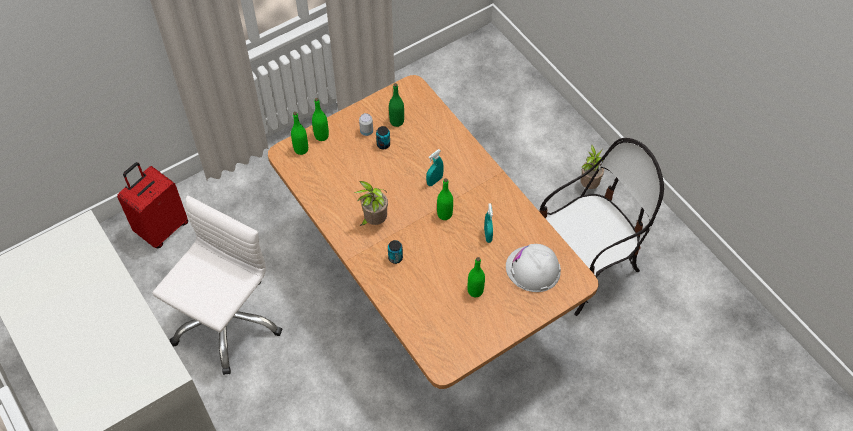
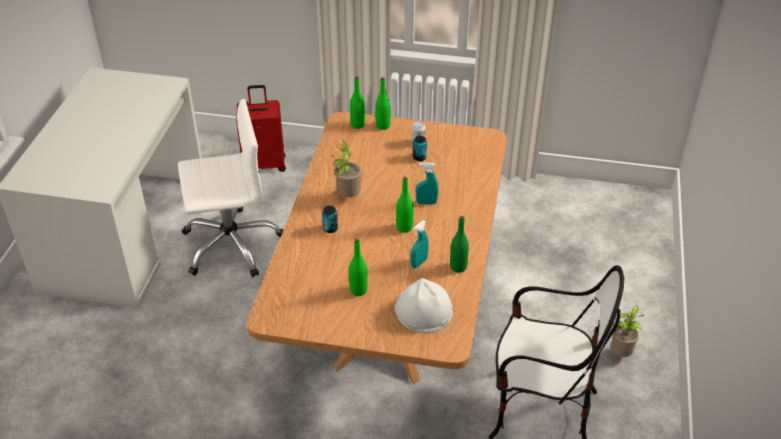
camera: 45 degrees right, 15 degrees down
(396, 121) = (449, 150): green bottle -> green bottle (458, 267)

